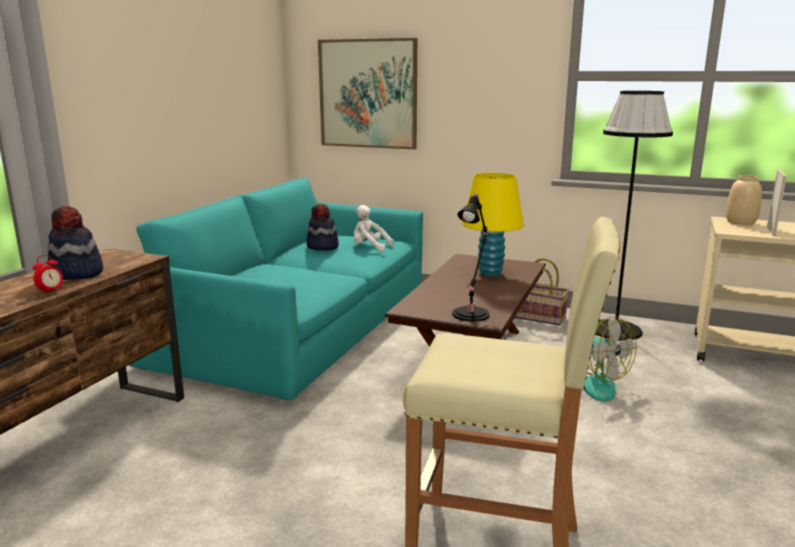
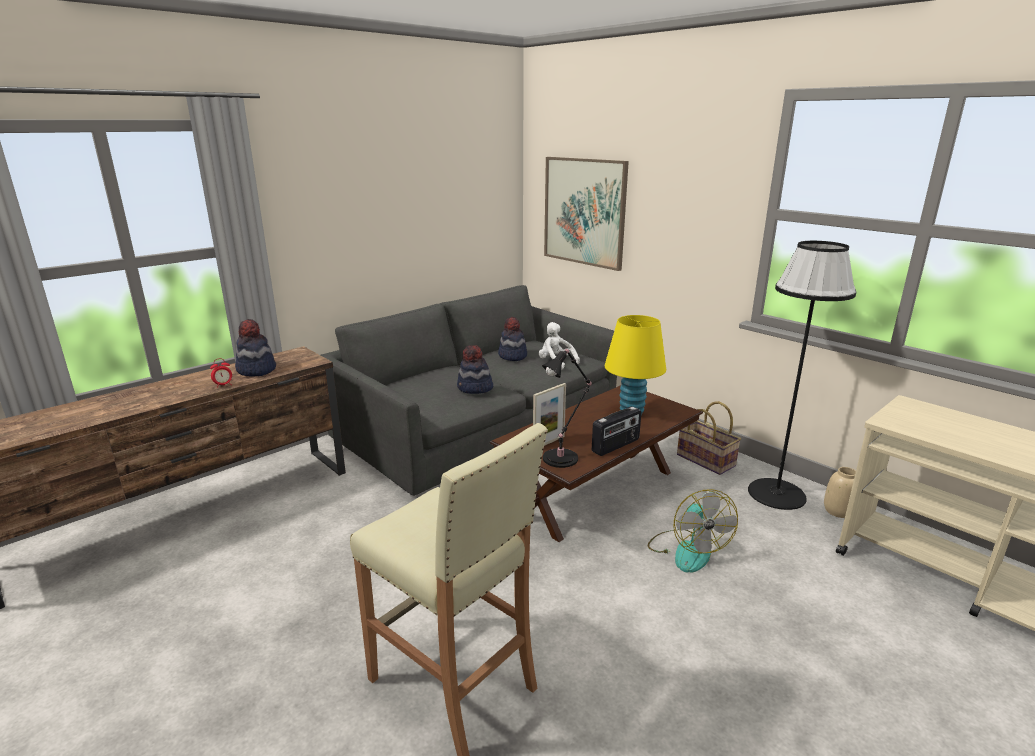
camera: 25 degrees right, 5 degrees up
(297, 325) = (479, 422): turquoise sofa -> grey sofa
(315, 276) = (475, 388): none -> hat
(507, 297) = (616, 446): none -> radio
(740, 223) = (921, 411): beige vase -> beige vase (837, 511)
(771, 231) = (943, 431): picture frame -> picture frame (548, 442)

